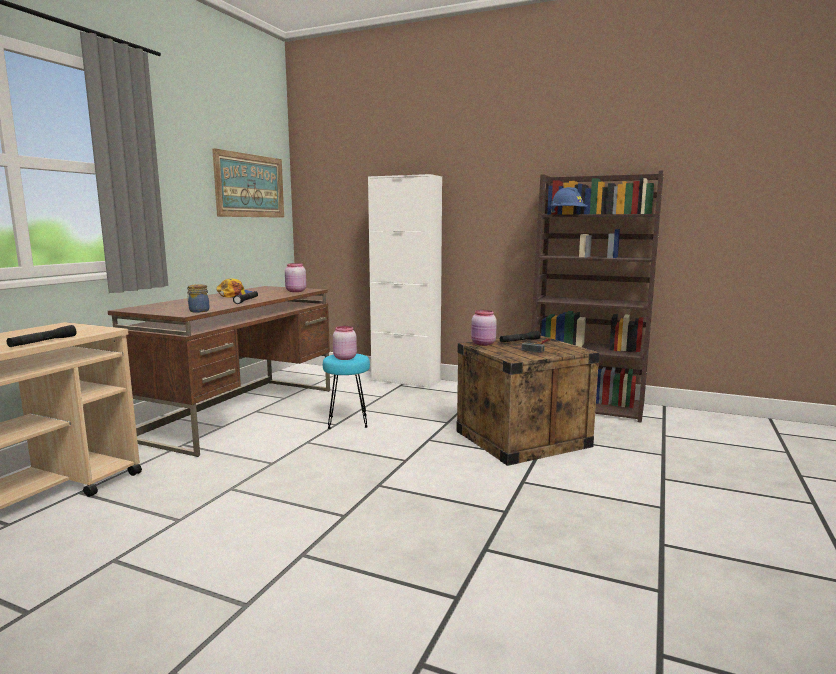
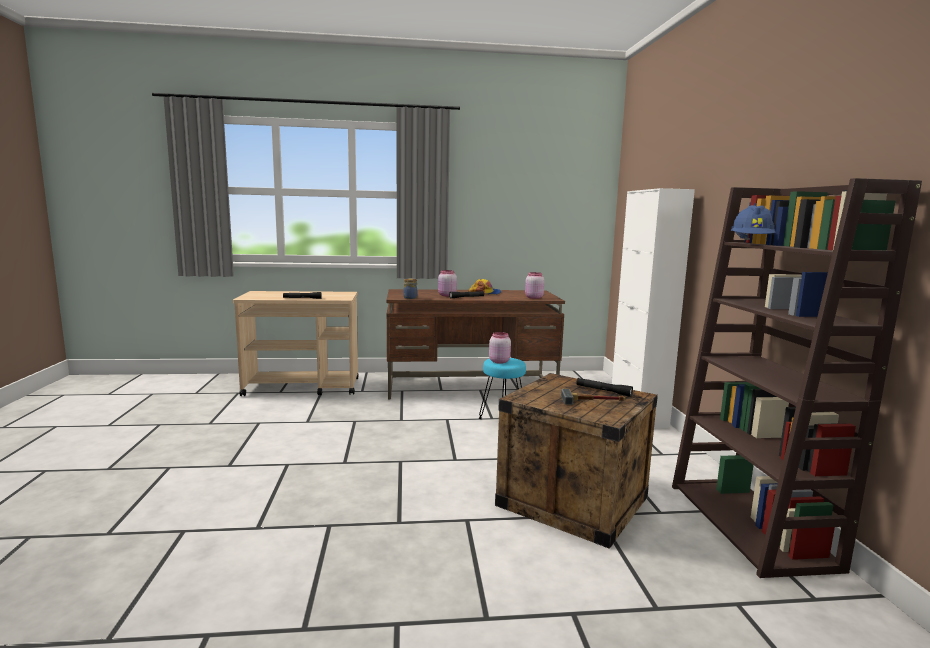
camera: 60 degrees right, 0 degrees up
(250, 186) = (557, 201): picture -> none
(483, 344) = (561, 381): pink jar -> pink jar (446, 295)

